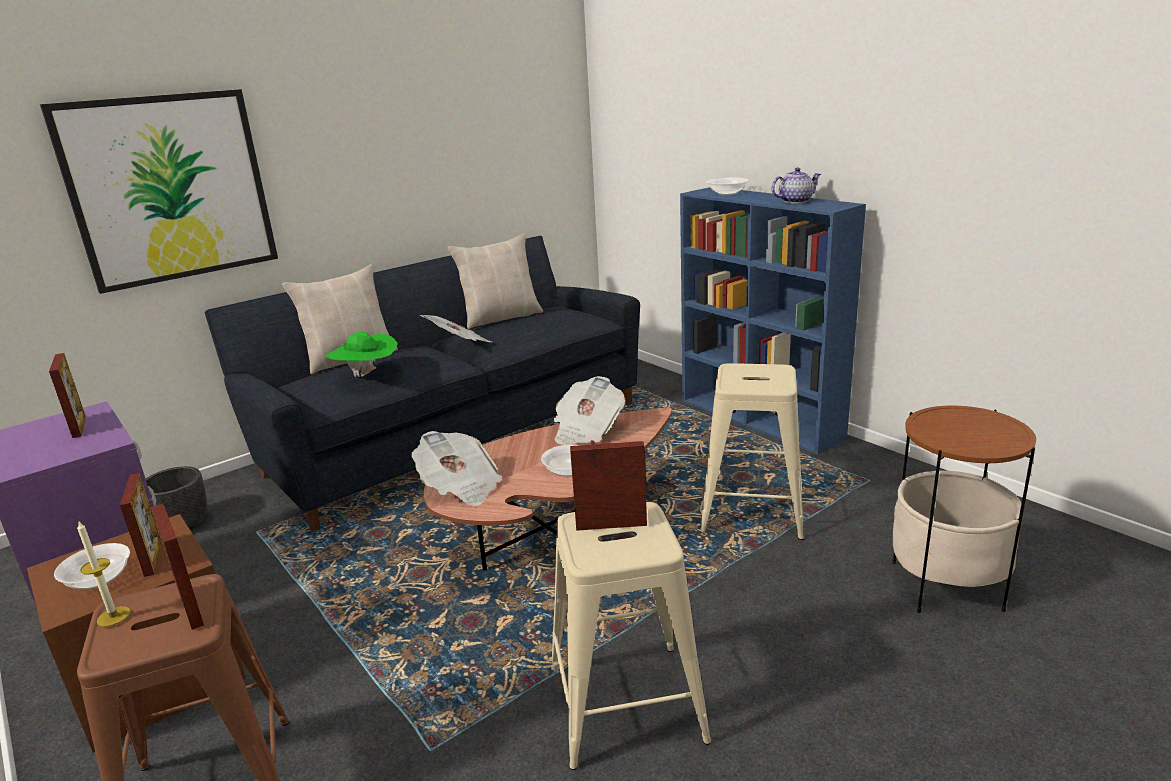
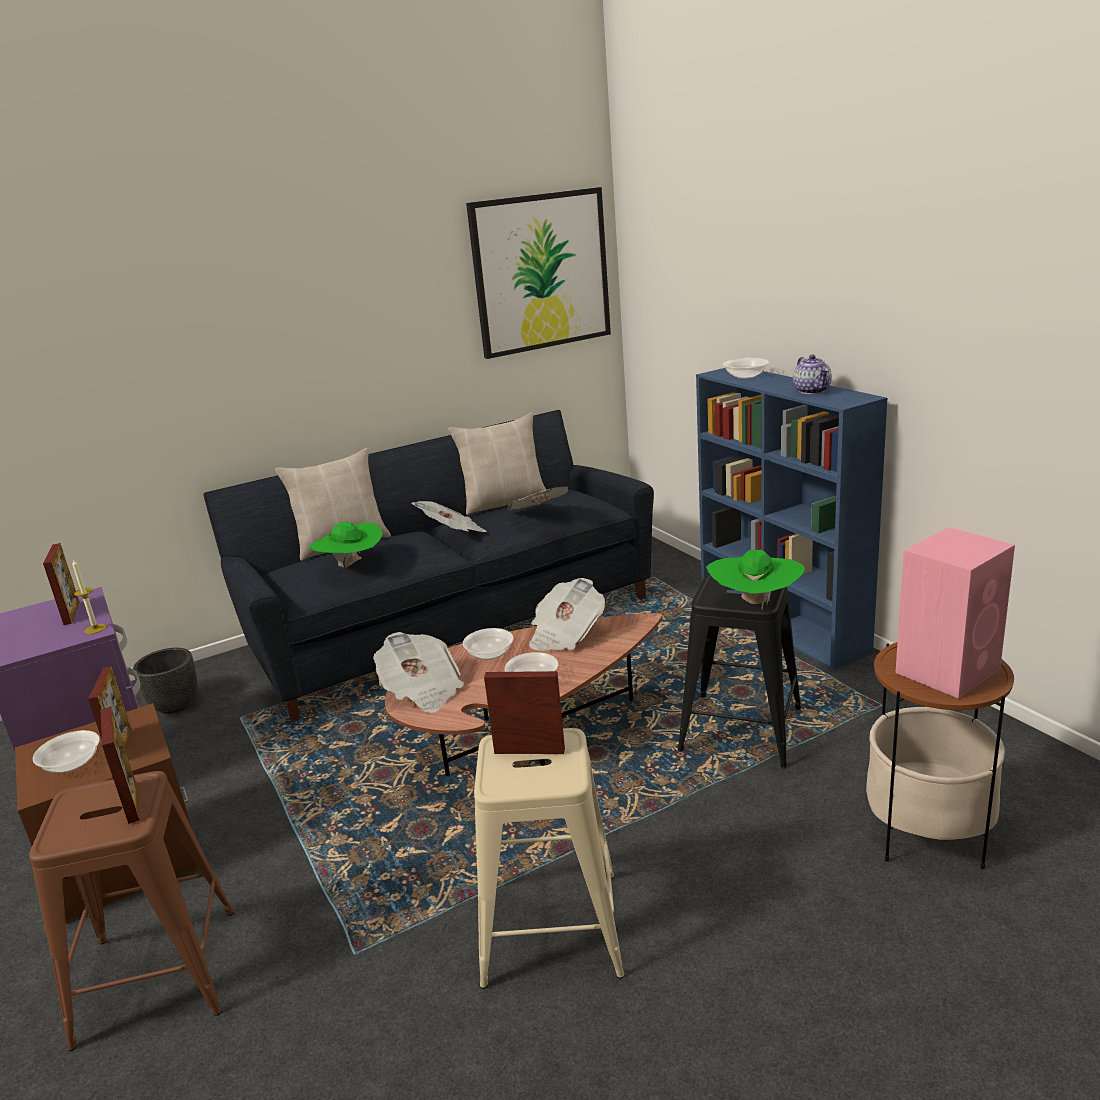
camera: 10 degrees right, 0 degrees up
(113, 616) = (67, 805): candle -> candle (95, 629)
(170, 188) = (171, 374): picture -> picture (541, 272)
(518, 450) = (490, 654): none -> bowl
(538, 327) = (539, 515): none -> newspaper
(751, 510) = (740, 730): beige stool -> black stool
(775, 387) = (755, 603): none -> green hat
(795, 201) = (812, 391): teapot -> teapot turned 90 degrees clockwise
(975, 430) = (949, 669): none -> pink speaker

